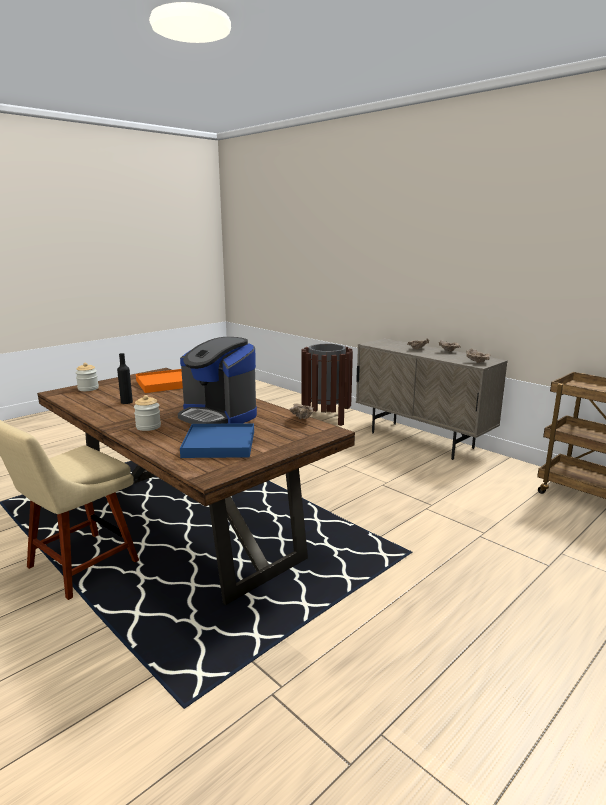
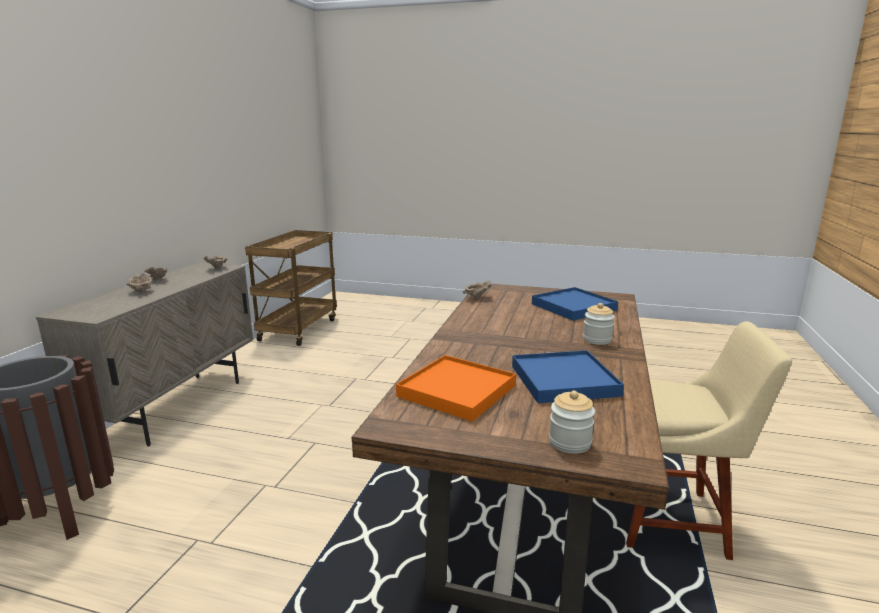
camera: 120 degrees left, 0 degrees up
(126, 402) = (563, 380): black bottle -> blue tray
(218, 416) = (520, 323): coffee machine -> none

